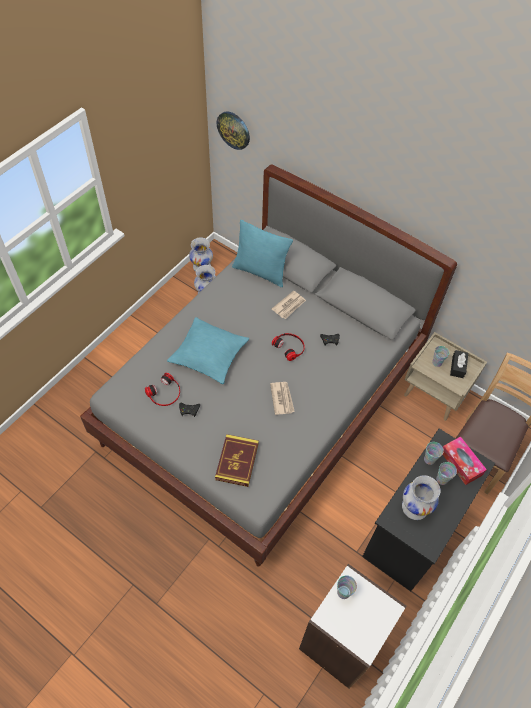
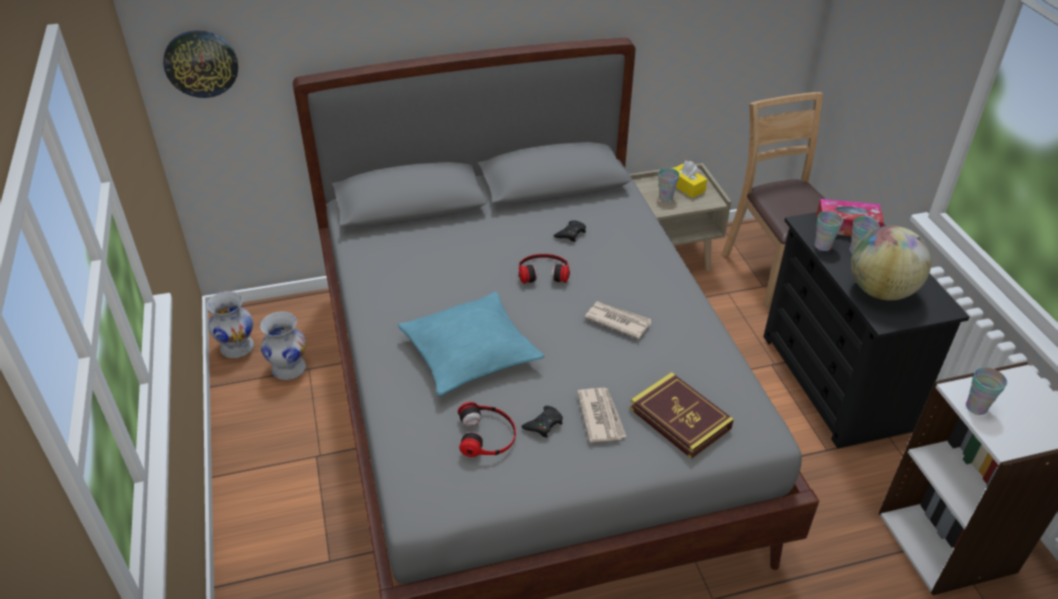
camera: 50 degrees left, 15 degrees down
(260, 272) = (391, 234): turquoise pillow -> none
(289, 306) = (478, 238): newspaper -> newspaper (601, 416)
(415, 507) = (880, 291): white vase -> globe
(457, 367) = (686, 187): black tissue box -> yellow tissue box

